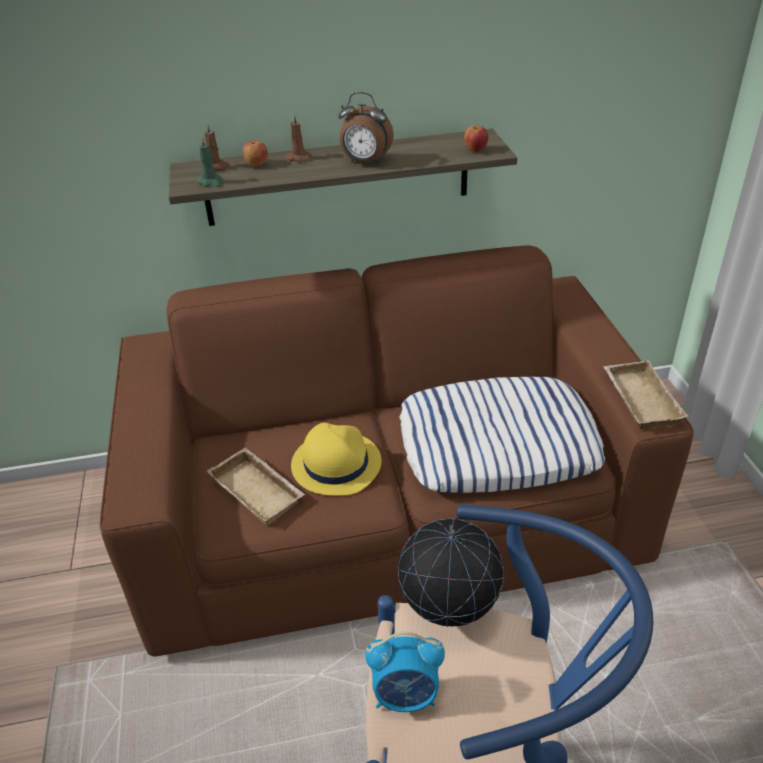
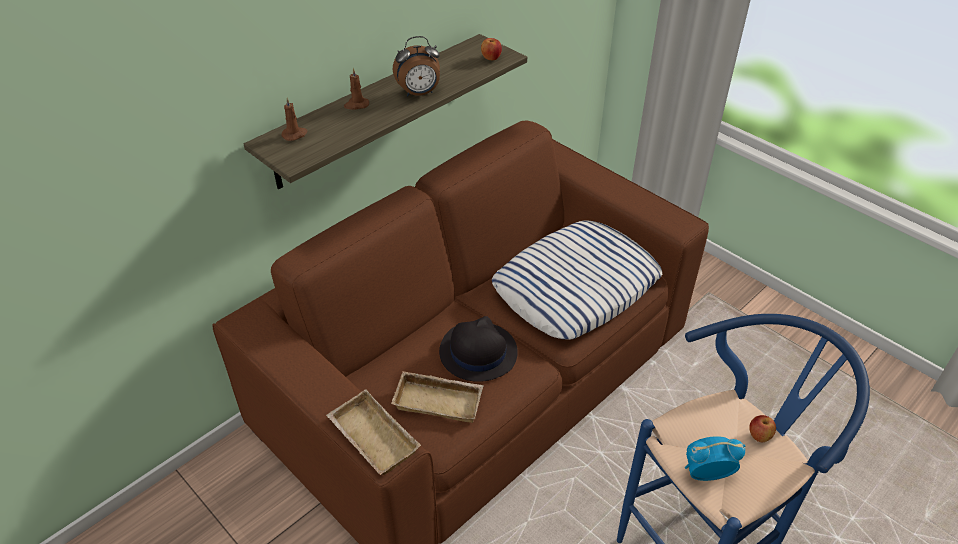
camera: 35 degrees left, 5 degrees up
(211, 182) = (311, 151): green candle -> none
(256, 165) = (328, 122): apple -> apple (759, 436)
(335, 463) = (477, 352): yellow hat -> black hat
(406, 695) = (706, 473): alarm clock -> alarm clock turned 150 degrees counterclockwise
(449, 612) = (687, 410): globe -> none
(638, 399) = (662, 215): beige tray -> beige tray (370, 438)

